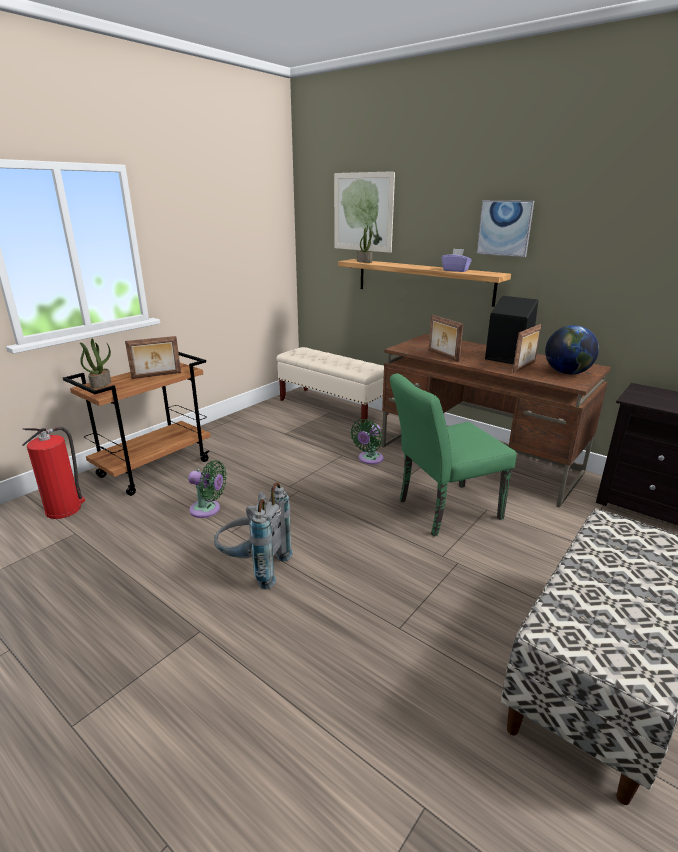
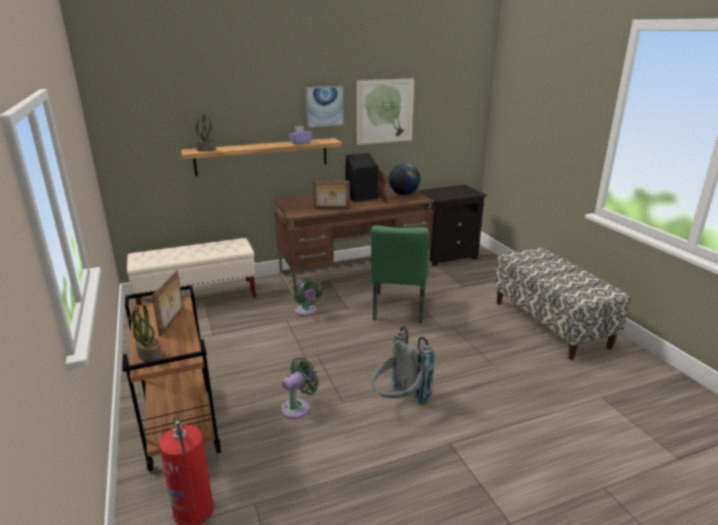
camera: 60 degrees left, 0 degrees up
(363, 212) = (186, 104): picture -> picture (385, 111)

